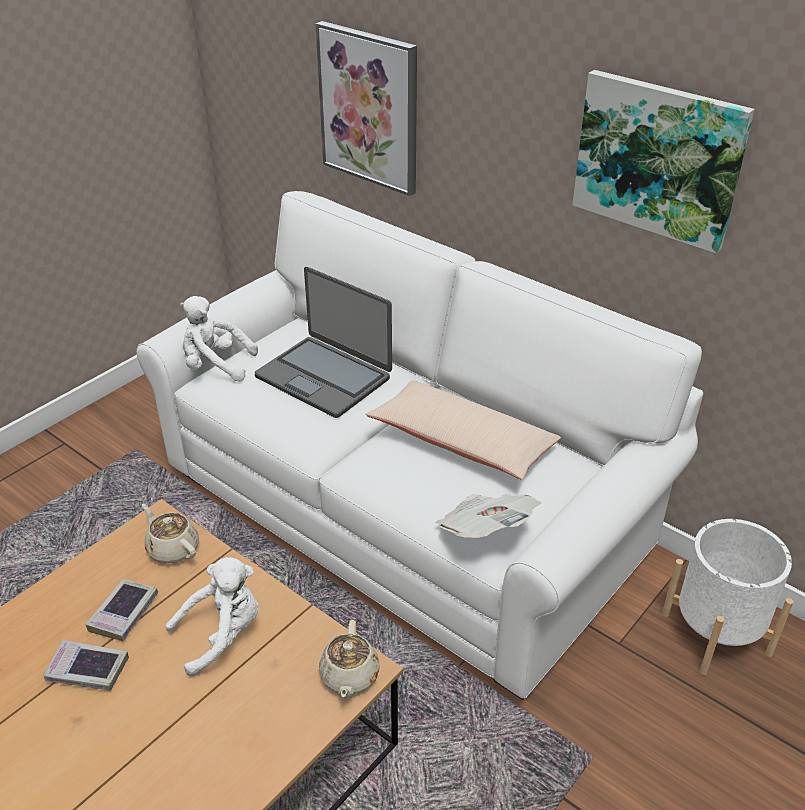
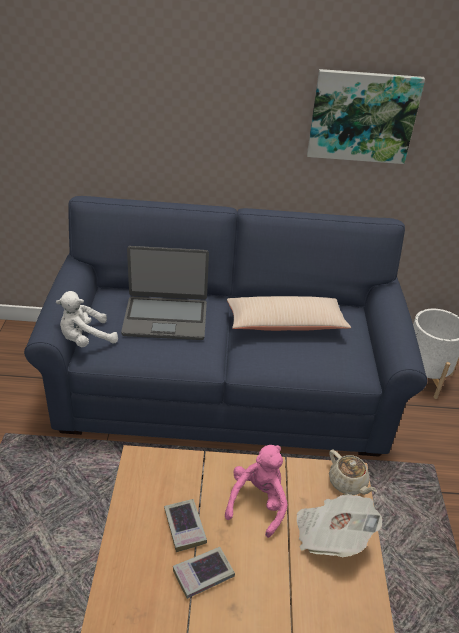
camera: 40 degrees left, 0 degrees up
(172, 548) = (168, 471): beige teapot -> none
(222, 634) = (258, 503): white plush toy -> pink plush toy
(369, 108) = (131, 123): picture -> none
(403, 514) = (224, 390): white sofa -> blue sofa
(485, 531) = (350, 366): newspaper -> newspaper (331, 535)

